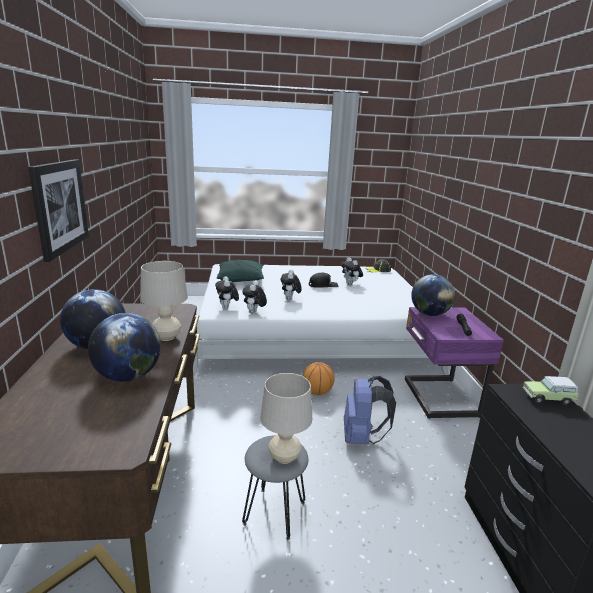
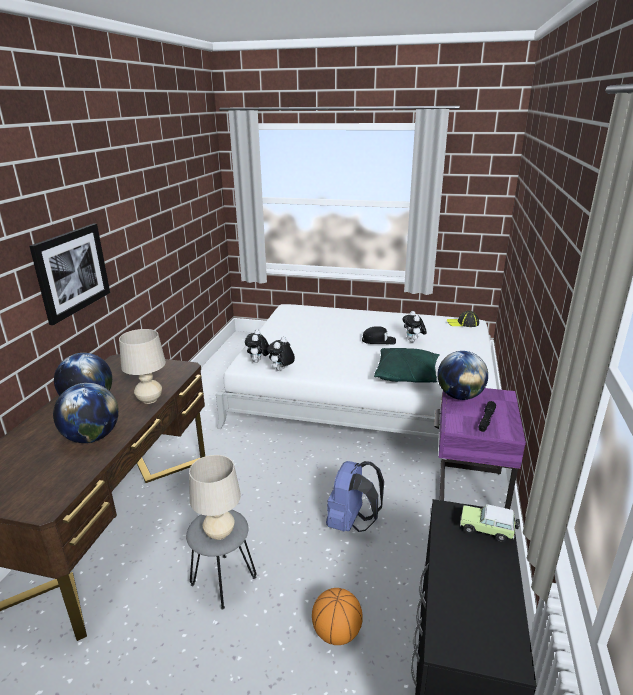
camera: 20 degrees right, 5 degrees up
(241, 279) = (295, 326): green pillow -> green pillow (406, 375)
(290, 299) = (330, 356): plush toy -> none
(317, 392) = (334, 463): basketball -> basketball (336, 633)

